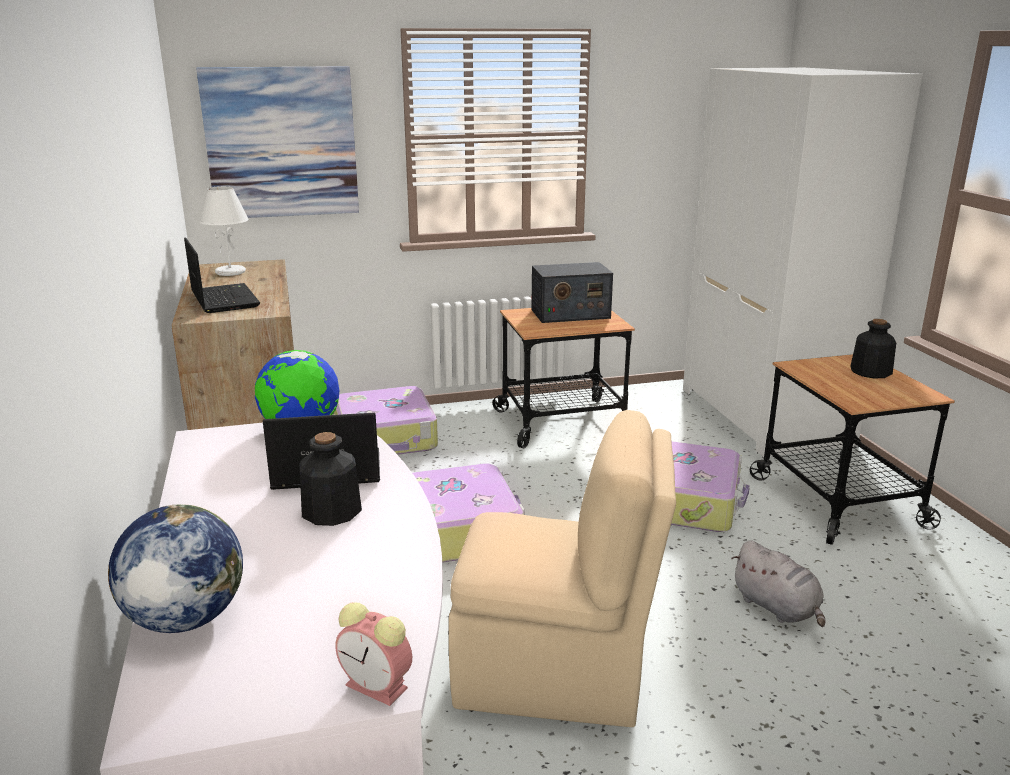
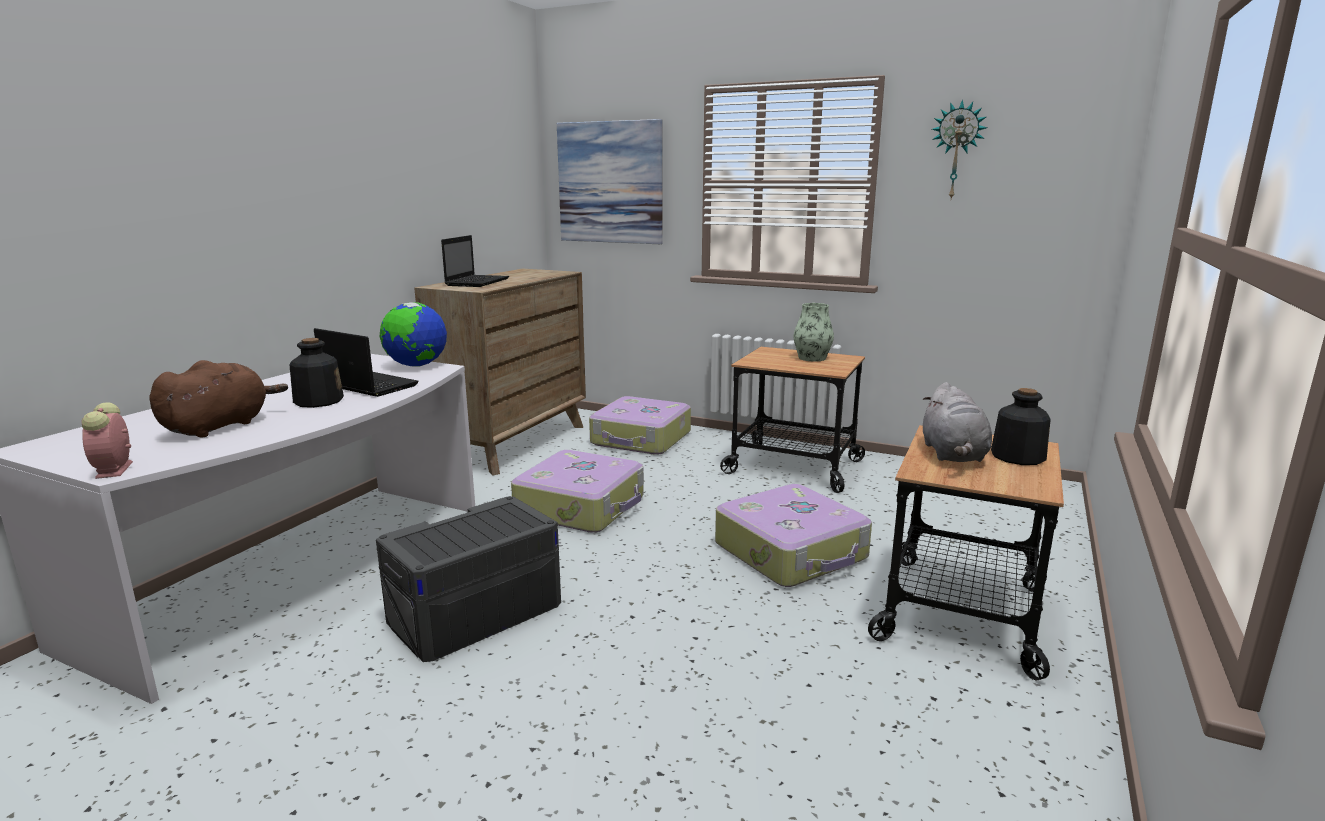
camera: 40 degrees right, 5 degrees down
(185, 619) = (147, 419): globe -> none
(230, 272) = (527, 273): white table lamp -> none
(318, 585) = (220, 426): none -> brown plush toy
(555, 672) = (475, 612): beige chair -> grey storage box
(570, 314) = (812, 358): radio -> vase
(654, 102) = (956, 151): none -> wall clock
(766, 417) = (1019, 521): white wardrobe -> none
(777, 608) = (720, 659): grey plush toy -> grey plush toy (953, 455)

